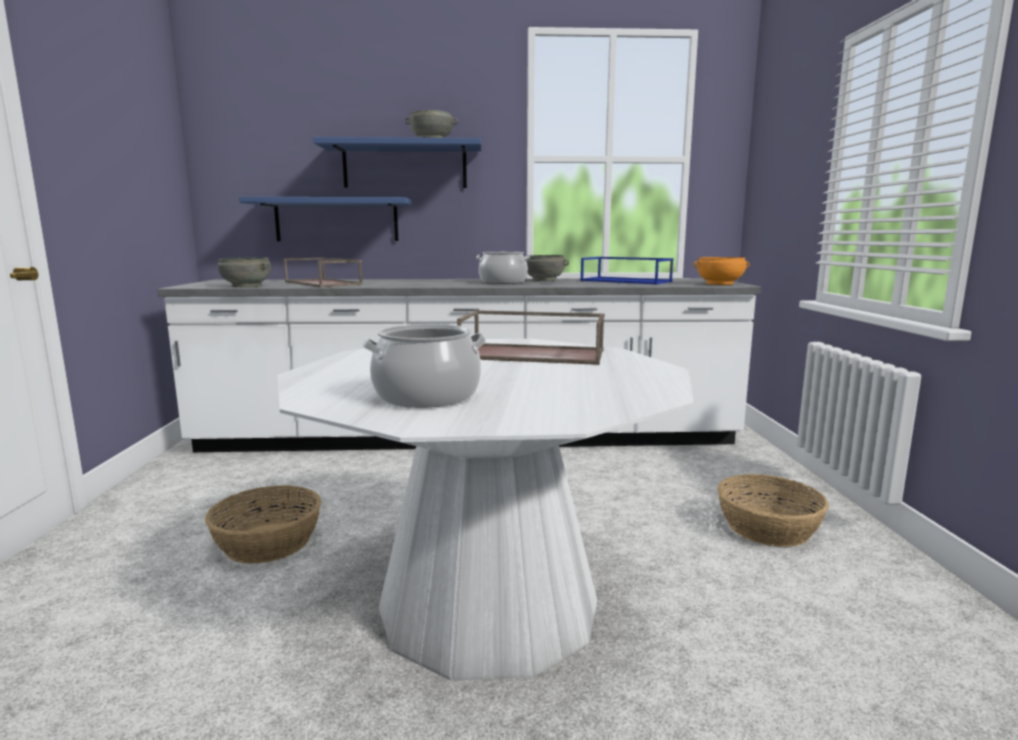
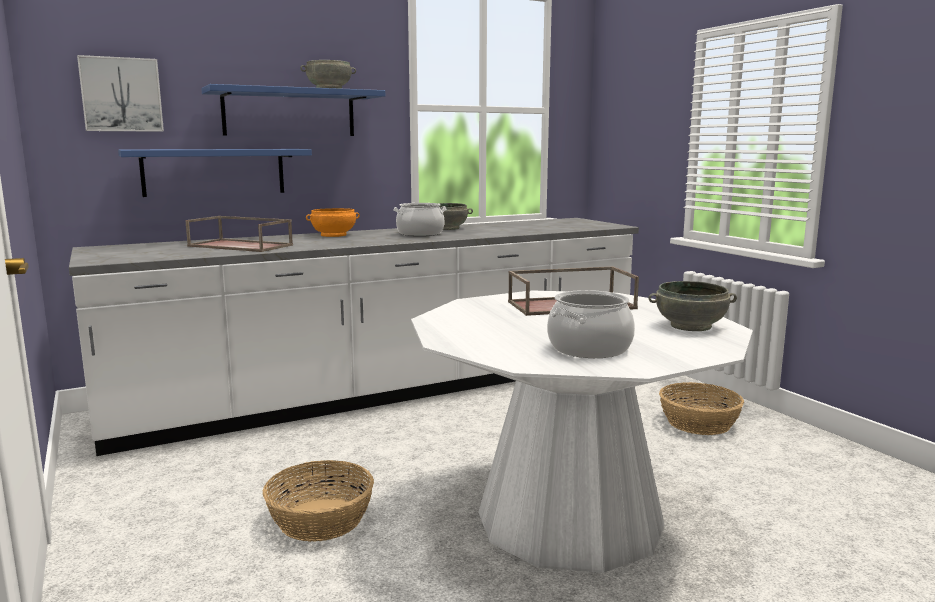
camera: 25 degrees left, 0 degrees up
(247, 286) = (170, 255): grey bowl -> grey bowl (690, 326)
(261, 152) = (121, 95): none -> picture
(627, 281) = (522, 226): blue tray -> none
(720, 284) = (603, 225): orange bowl -> orange bowl (334, 235)

